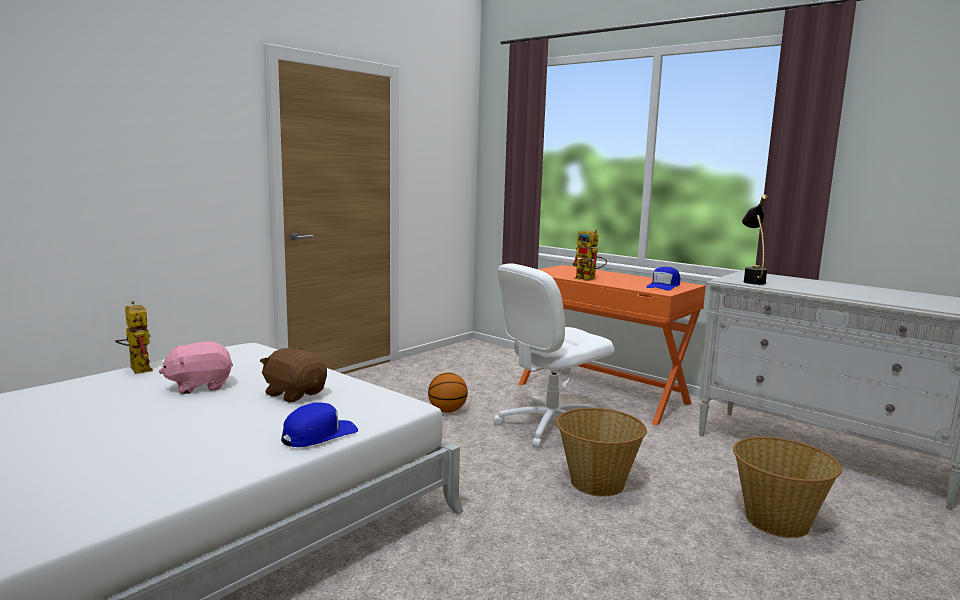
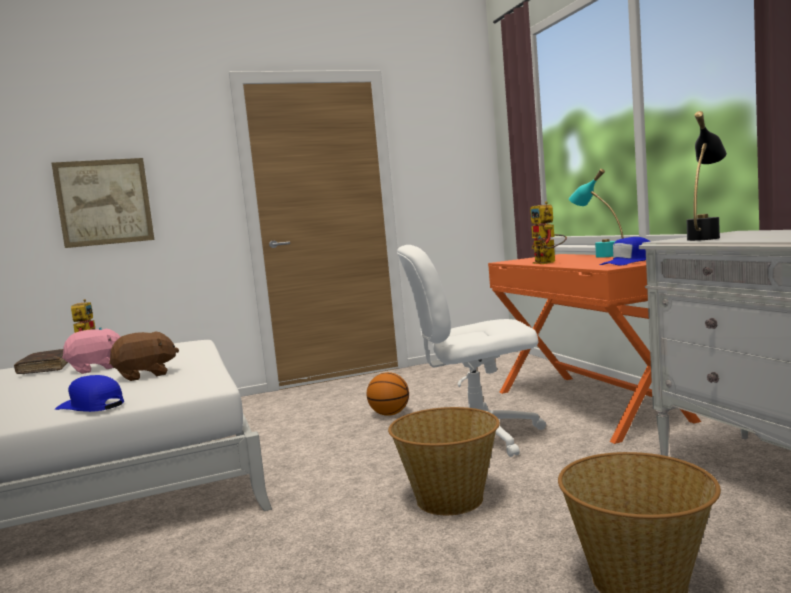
camera: 30 degrees right, 5 degrees down
(113, 387) = (45, 368): none -> brown book
(122, 179) = (104, 202): none -> picture
(199, 386) = (96, 368): pink plush toy -> pink plush toy turned 150 degrees clockwise
(295, 394) = (145, 375): brown plush toy -> brown plush toy turned 90 degrees clockwise
(319, 434) = (91, 406): blue cap -> blue cap turned 135 degrees counterclockwise
(613, 273) = (598, 256): none -> turquoise table lamp

